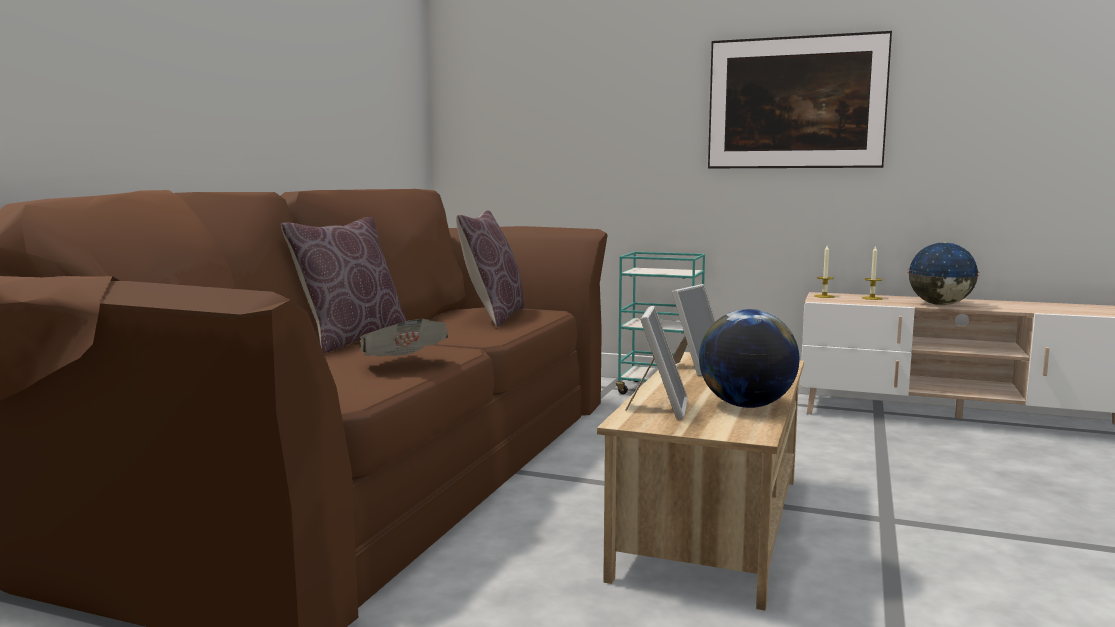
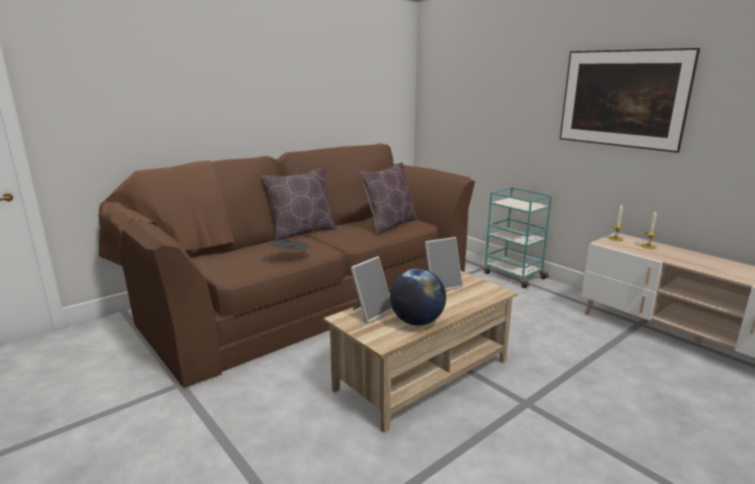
camera: 30 degrees right, 10 degrees up
(940, 304) = (688, 262): globe -> none

